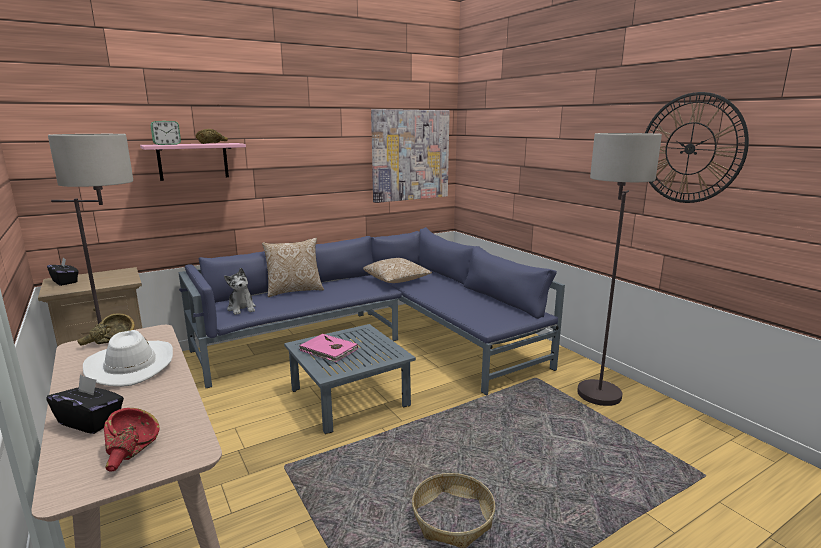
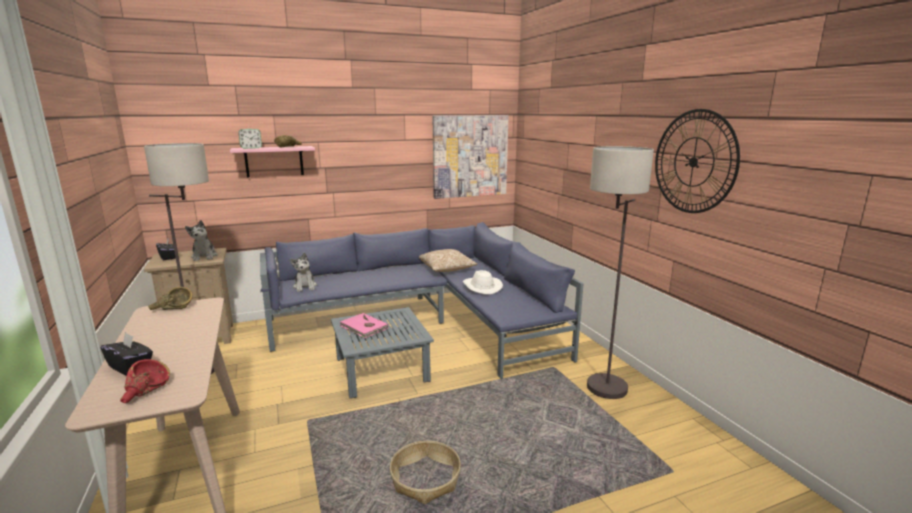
camera: 10 degrees right, 0 degrees up
(114, 278) = (204, 256): none -> plush toy
(130, 365) = (177, 328): white hat -> white hat (481, 287)
(294, 291) = (354, 274): pillow -> none

